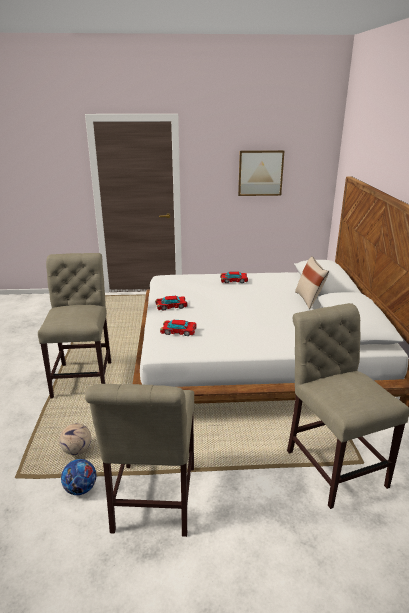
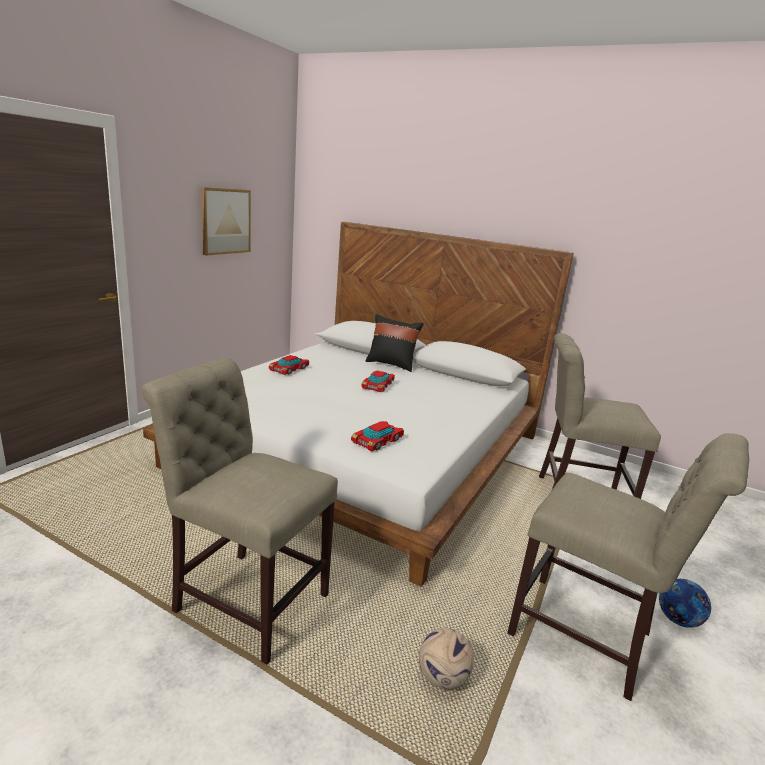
camera: 60 degrees left, 5 degrees down
(80, 489) = (534, 703): football -> football (678, 620)
(171, 306) = (298, 420): toy car -> toy car (378, 385)
(309, 300) = (391, 364): beige pillow -> black pillow

